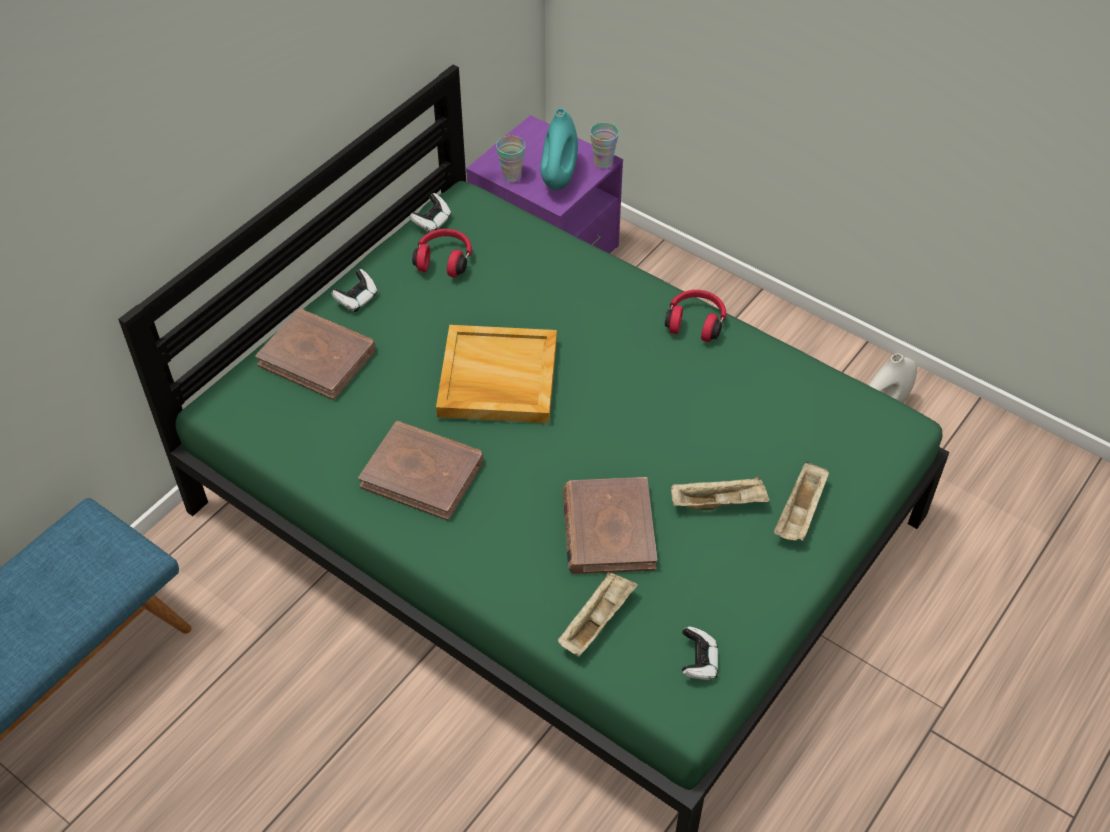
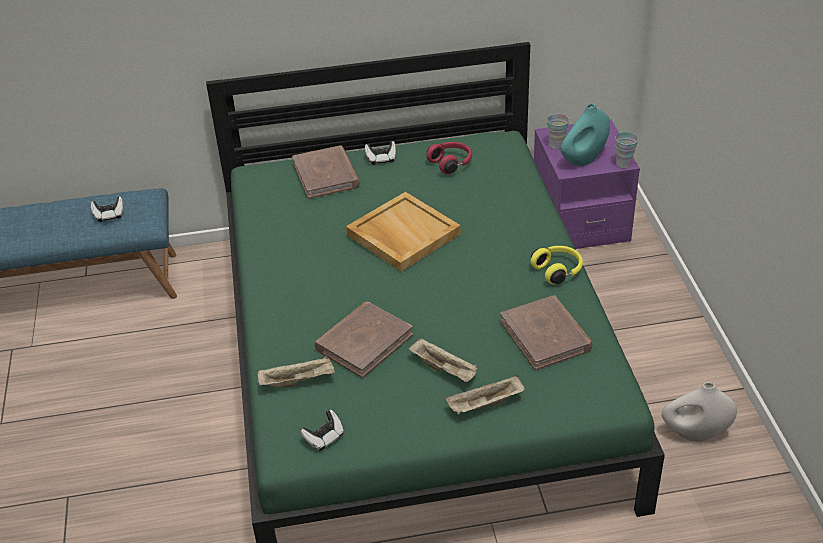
camera: 45 degrees right, 10 degrees down
(423, 473) = (306, 257): brown book -> brown book (546, 335)
(432, 222) = (470, 142): game controller -> game controller (109, 215)
(695, 322) = (558, 270): red headphones -> yellow headphones

